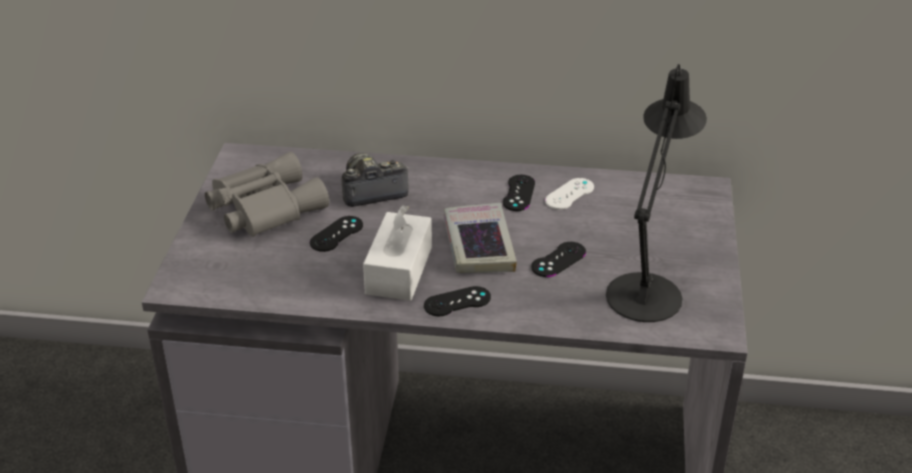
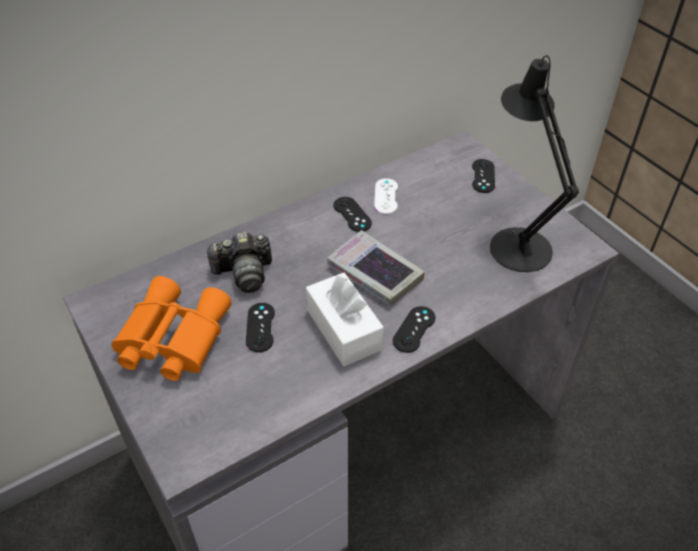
camera: 40 degrees left, 10 degrees up
(263, 206) = (170, 339): grey binoculars -> orange binoculars
(371, 191) = (244, 273): camera -> camera turned 135 degrees counterclockwise
(558, 260) = (439, 253): black game controller -> black game controller (483, 176)

